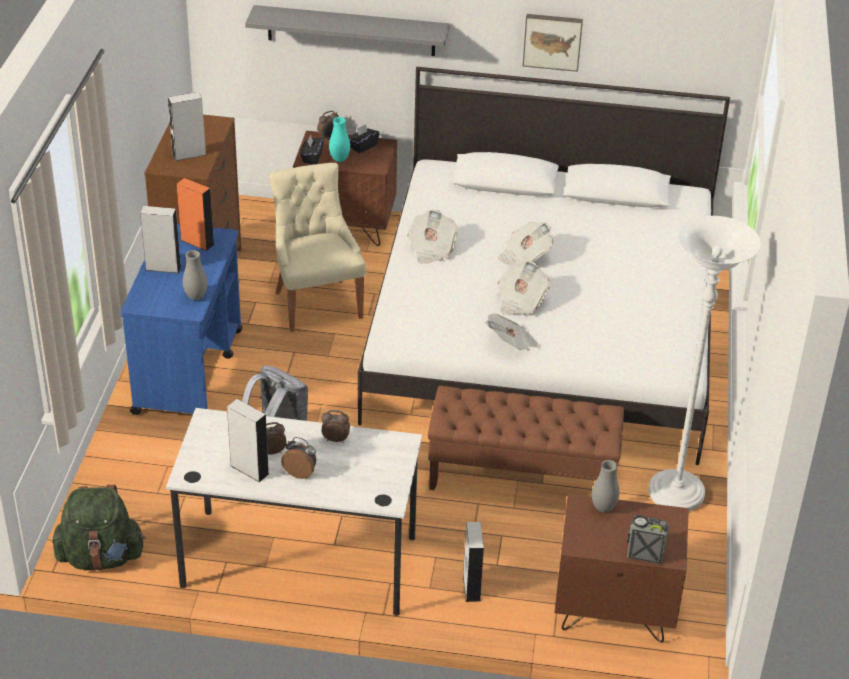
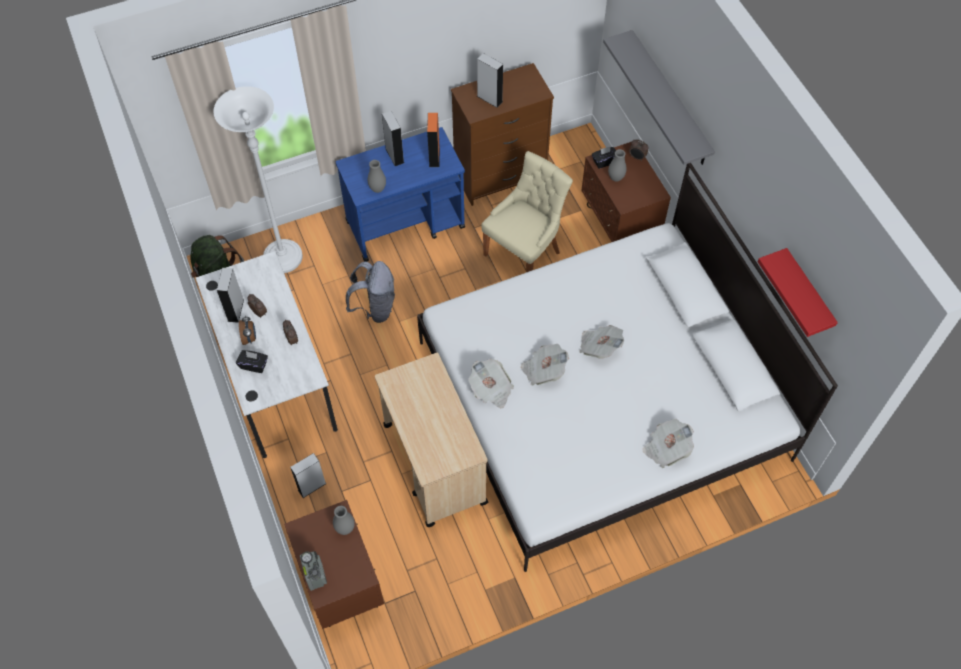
camera: 60 degrees right, 20 degrees up
(339, 159) = (616, 178): turquoise vase -> grey vase
(363, 146) = (643, 182): black tissue box -> black tissue box (254, 365)
(431, 249) = (562, 286): newspaper -> newspaper (666, 448)
(522, 477) = (435, 464): brown bench -> beige cart
(552, 41) = (761, 227): picture -> none
(646, 49) = (807, 294): none -> red shelf
(675, 493) = (483, 570): white floor lamp -> white floor lamp (283, 257)

